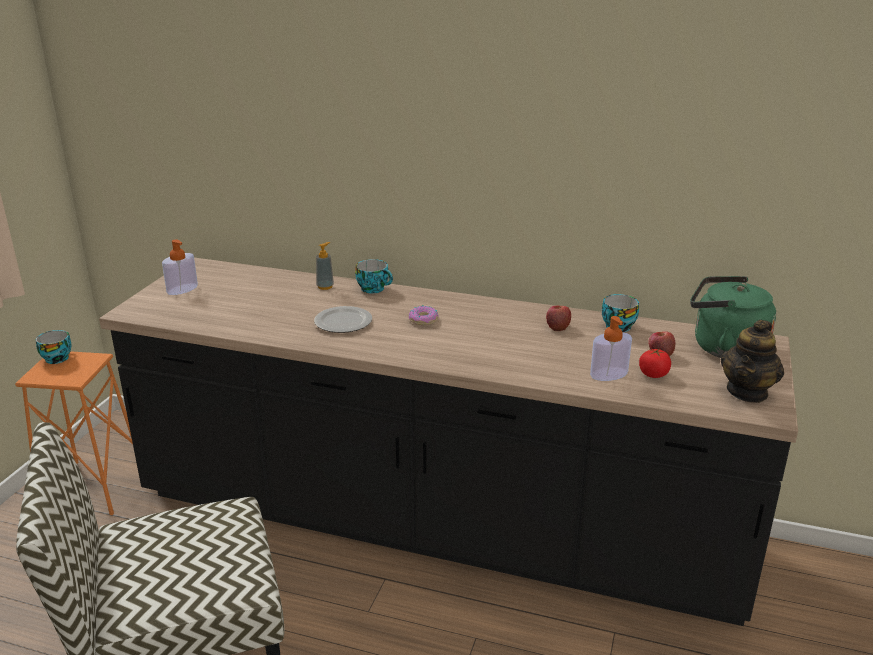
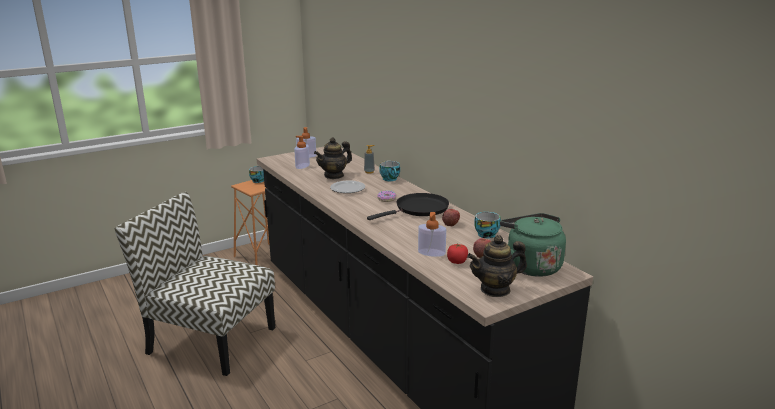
camera: 40 degrees right, 5 degrees down
(206, 307) = (302, 166): none -> soap dispenser
(286, 308) = (334, 175): none -> teapot
(488, 320) = (419, 209): none -> black frying pan

